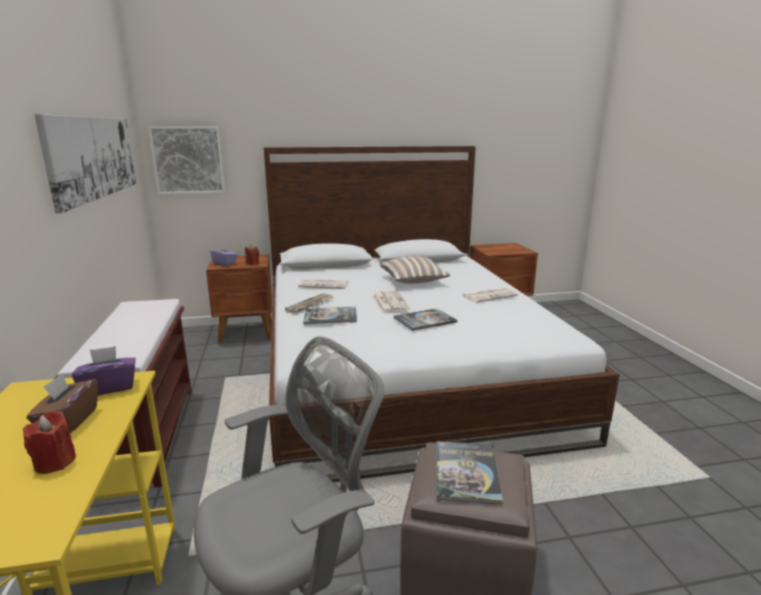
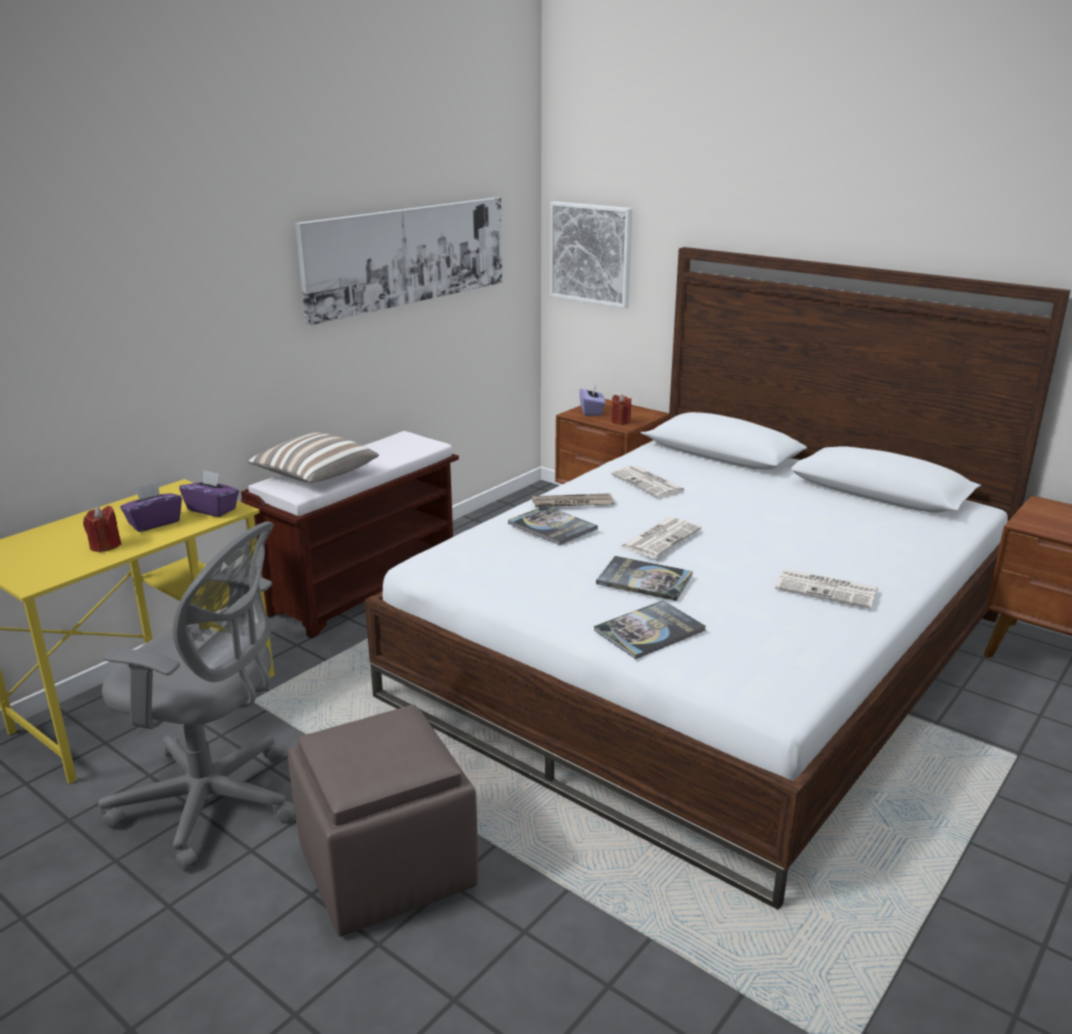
camera: 50 degrees right, 5 degrees up
(68, 421) = (154, 523): brown tissue box -> purple tissue box
(414, 281) = (778, 523): pillow -> pillow (314, 476)
(466, 472) = (374, 742): book -> book (649, 630)

